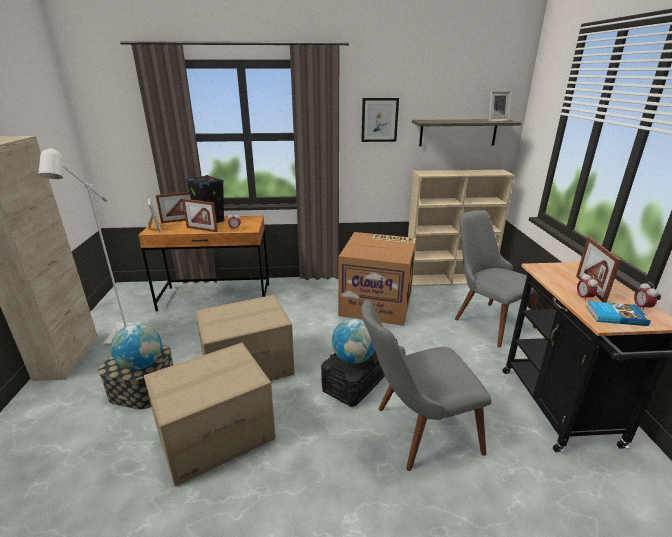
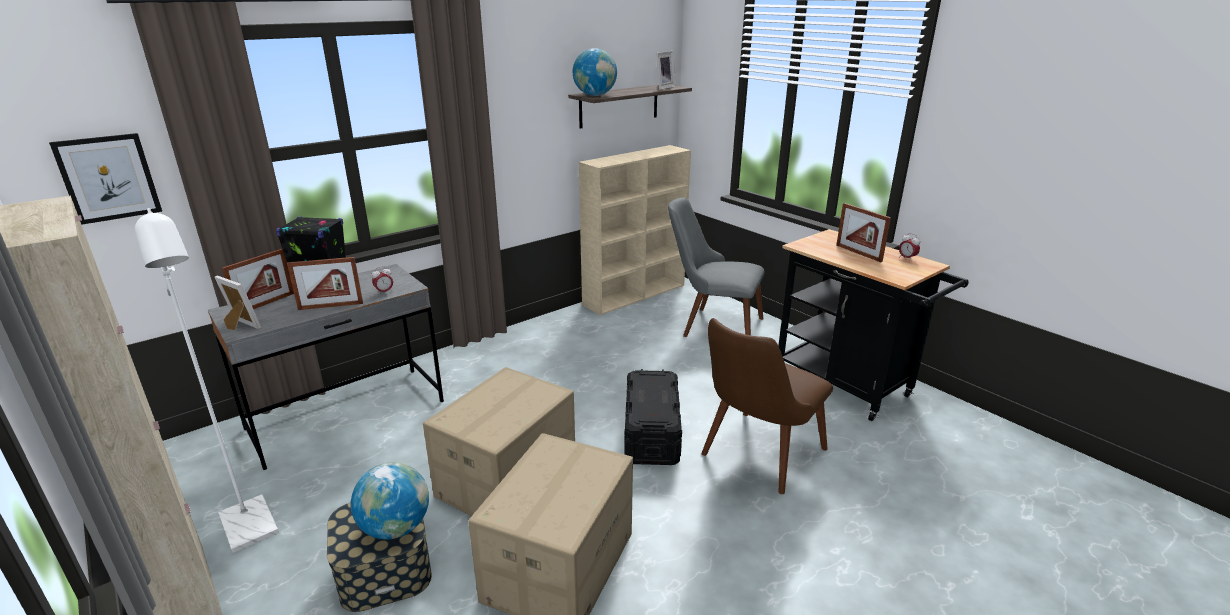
camera: 35 degrees left, 0 degrees up
(215, 297) = (347, 415): brown desk -> grey desk
(353, 358) = (655, 407): globe -> globe (595, 95)
(377, 303) = (585, 347): cardboard box -> none
(379, 120) = (530, 98): picture -> picture (108, 178)
(415, 432) = (755, 459): grey chair -> brown chair
(583, 298) = (864, 262): alarm clock -> none
(615, 315) = (899, 270): book -> none

